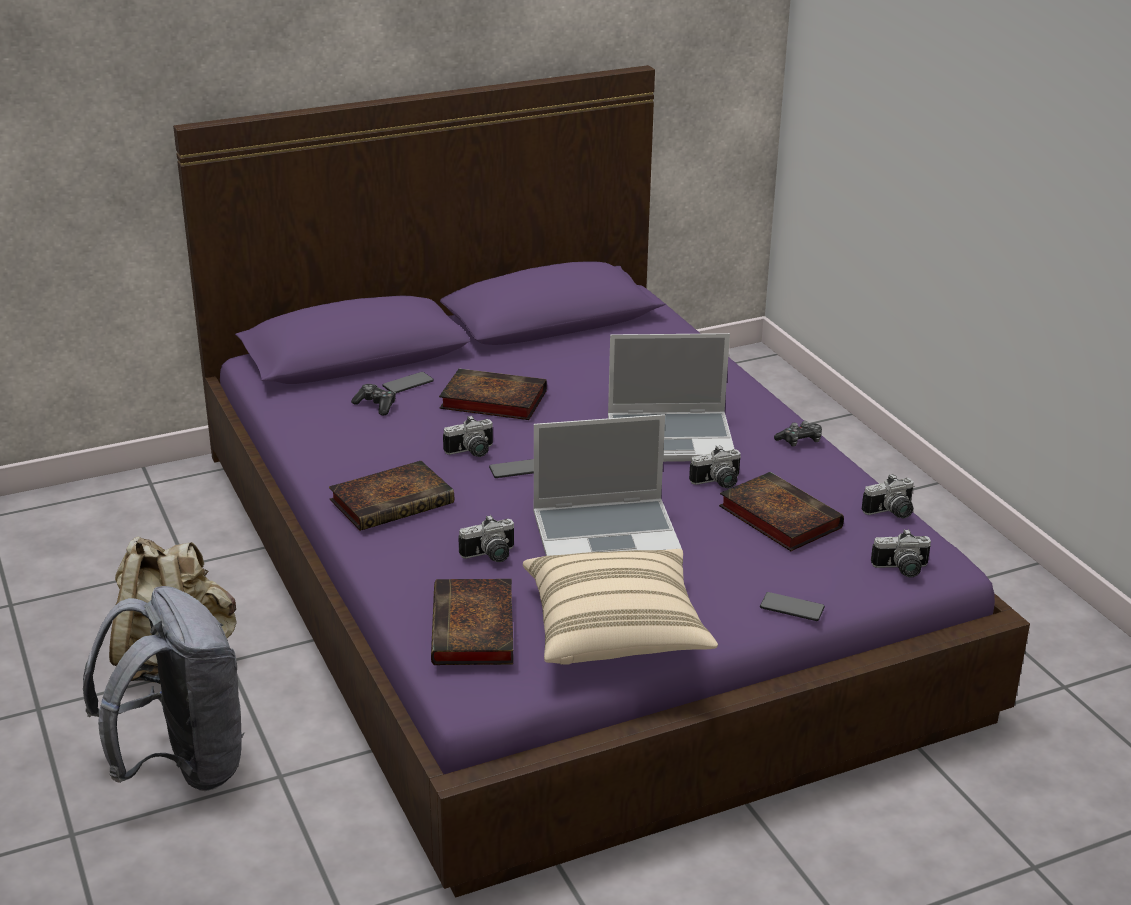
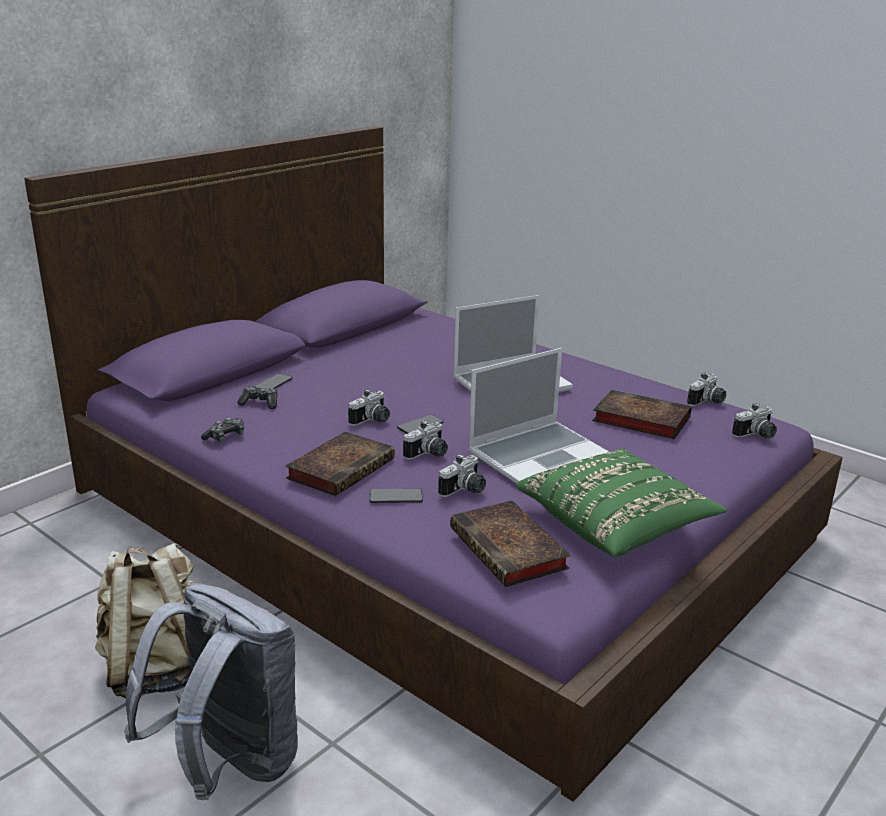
camera: 25 degrees left, 5 degrees down
(490, 400) = (351, 384): book -> none
(615, 632) = (616, 524): beige pillow -> green pillow
(718, 483) = (575, 406): camera -> camera (429, 454)
(792, 608) = (718, 476): phone -> phone (396, 497)
(800, 441) = (599, 370): game controller -> game controller (225, 437)

